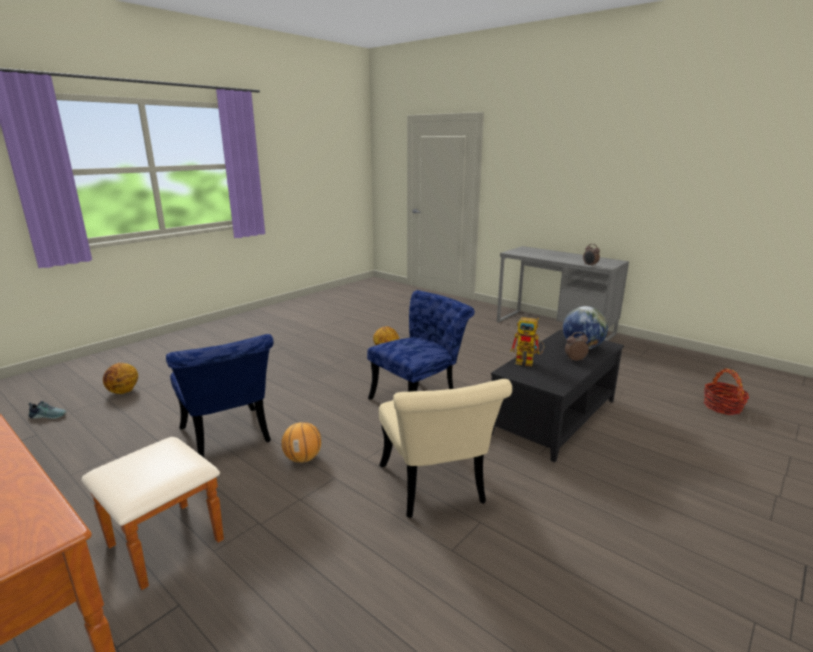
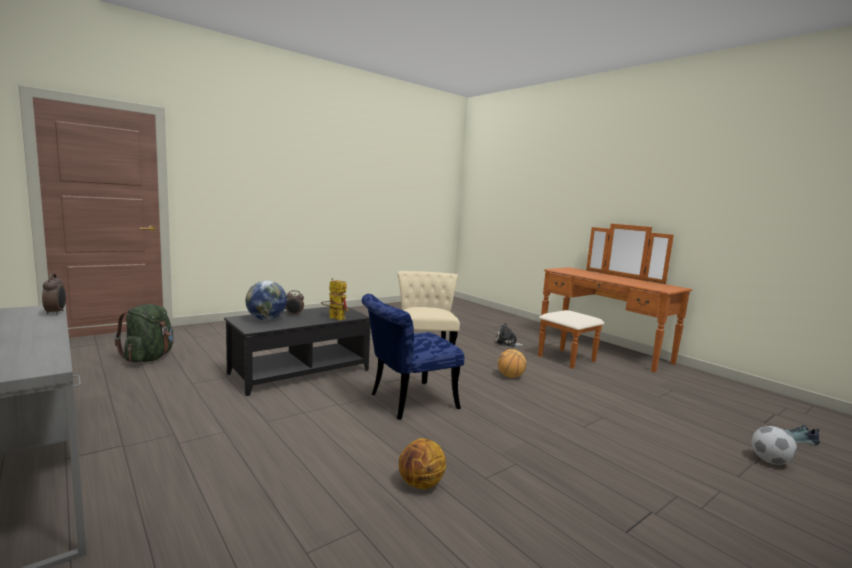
camera: 170 degrees left, 10 degrees down
(123, 392) = (769, 461): basketball -> football
(228, 439) = (578, 395): blue chair -> none
(268, 589) = (507, 343): none -> plush toy
(722, 407) = (149, 358): basket -> green backpack

